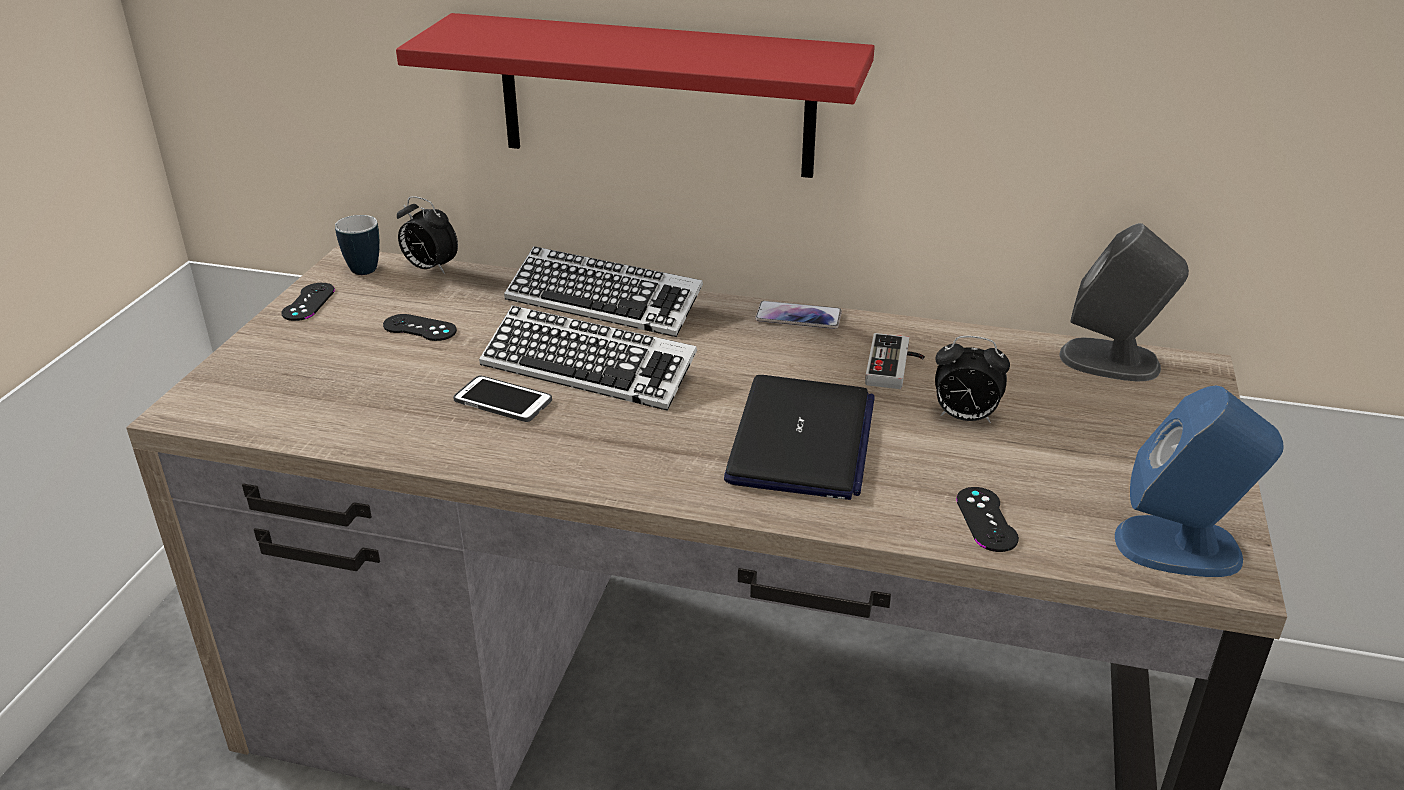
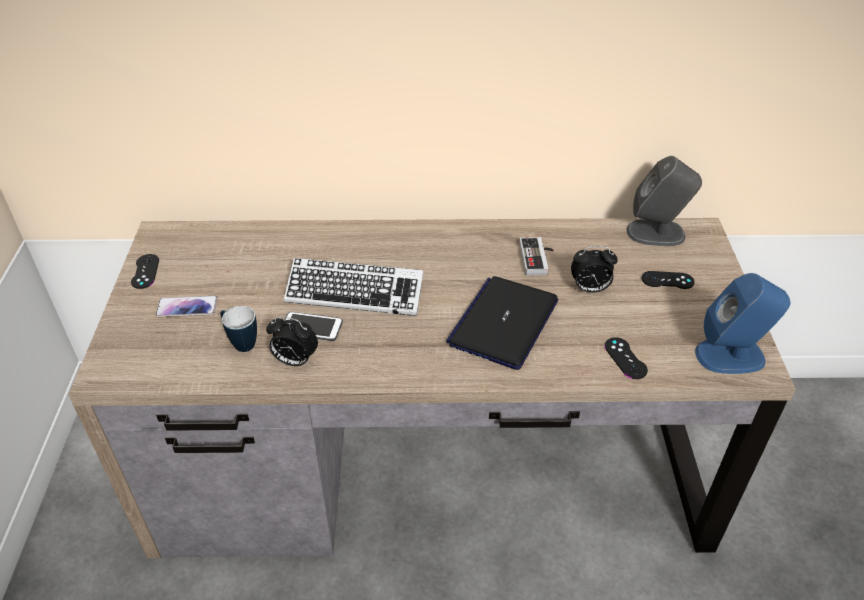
camera: 15 degrees left, 10 degrees up
(360, 267) = (167, 236): mug -> mug (240, 343)
(419, 328) = (231, 280): black game controller -> black game controller (667, 280)
(429, 268) = (216, 230): alarm clock -> alarm clock (295, 361)
(603, 302) = (343, 239): keyboard -> none
(656, 96) = (363, 105): red shelf -> none
(798, 316) = (467, 230): phone -> phone (187, 307)
(801, 440) = (503, 323): laptop -> laptop turned 150 degrees counterclockwise

